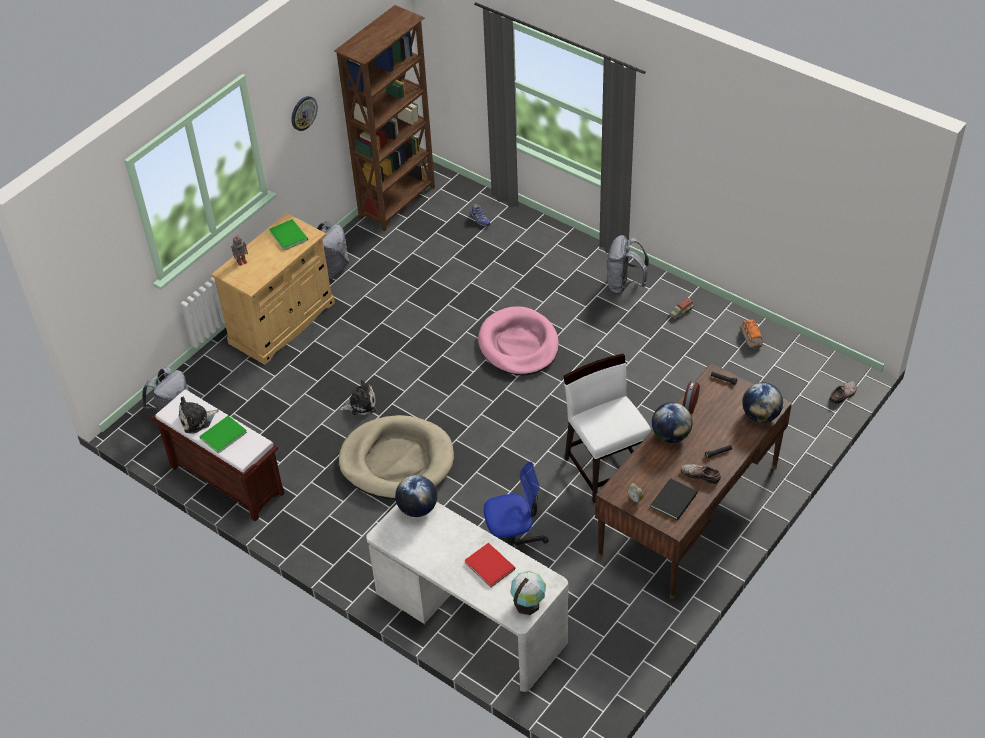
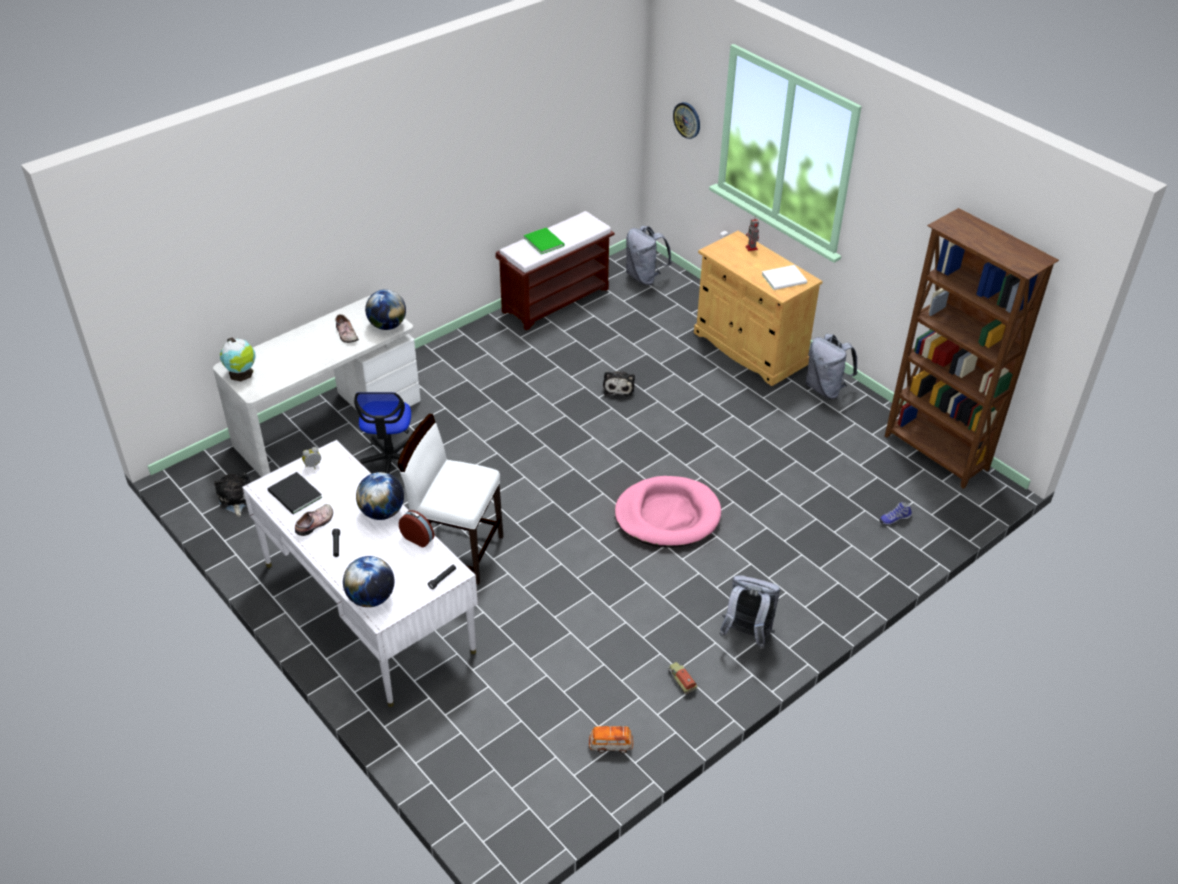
camera: 100 degrees right, 5 degrees down
(197, 420) = (568, 230): plush toy -> plush toy (235, 499)
(289, 234) = (785, 279): green book -> white book
(303, 113) = (903, 230): wall clock -> wall clock (687, 120)
(397, 461) = (534, 402): beige dog bed -> none
(489, 564) = (298, 358): red book -> none
(605, 469) = (456, 551): white chair -> white chair turned 150 degrees counterclockwise
(689, 510) = (368, 607): brown desk -> white desk
(843, 395) = (474, 822): shoe -> shoe (345, 334)

